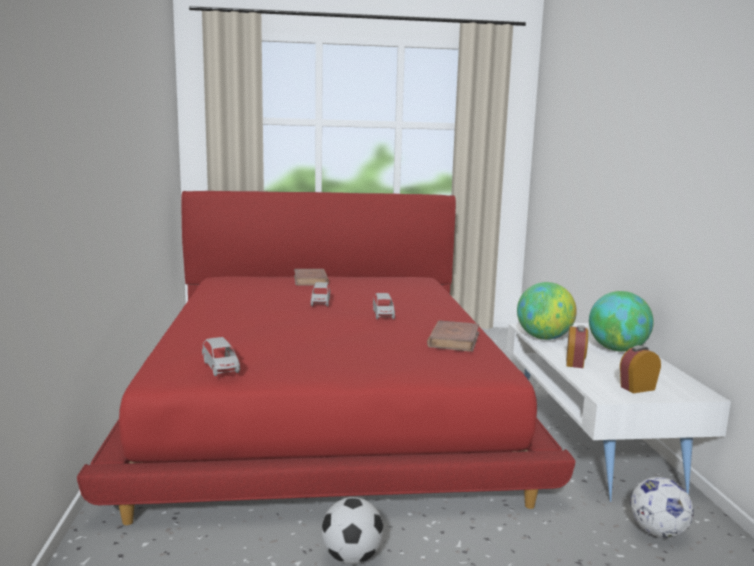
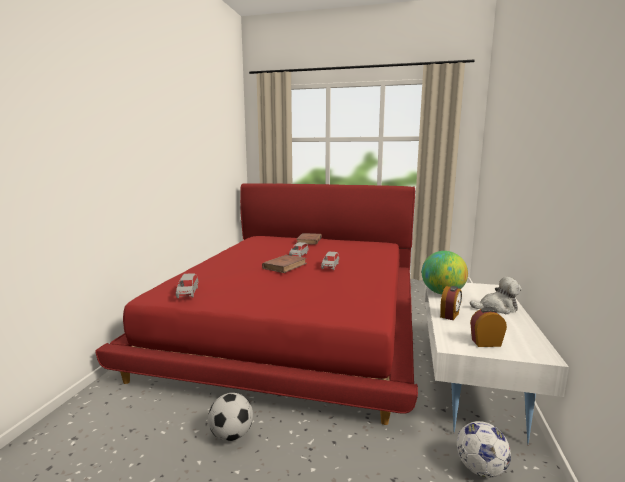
camera: 20 degrees right, 0 degrees up
(454, 339) = (360, 288): brown book -> brown book (285, 266)
(617, 349) = (497, 308): globe -> plush toy

